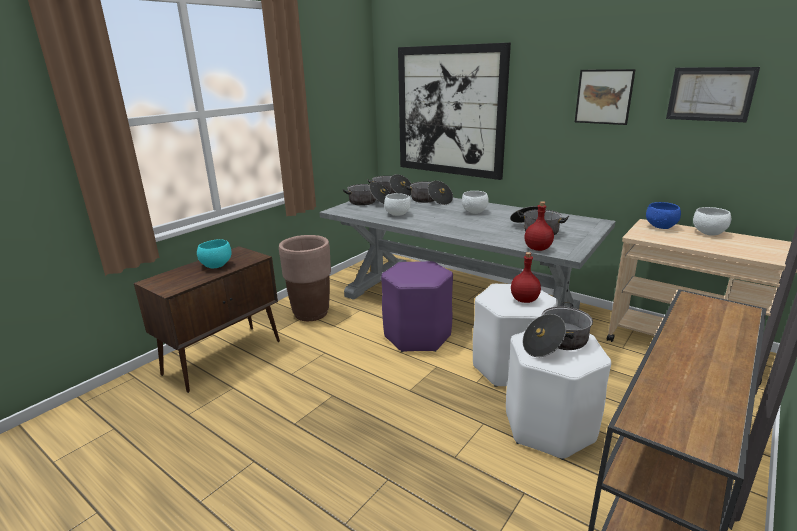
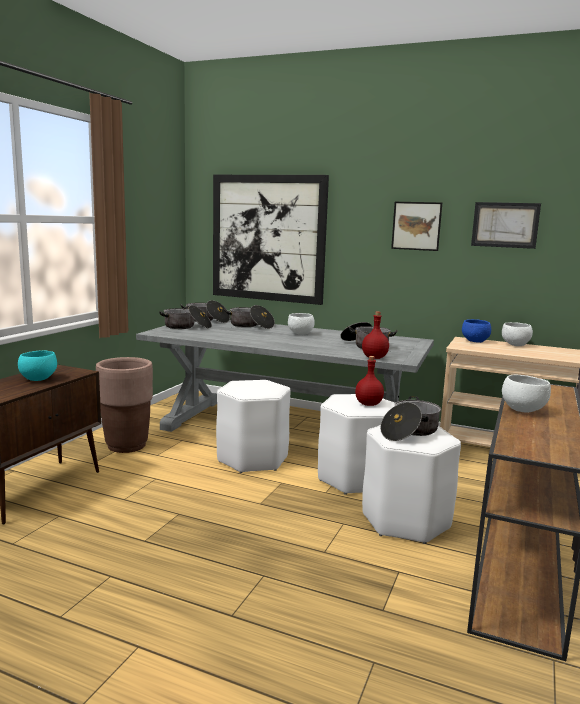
camera: 15 degrees left, 10 degrees down
(398, 214) = (224, 335): white bowl -> white bowl (523, 410)
(417, 336) = (252, 459): purple stool -> white stool

